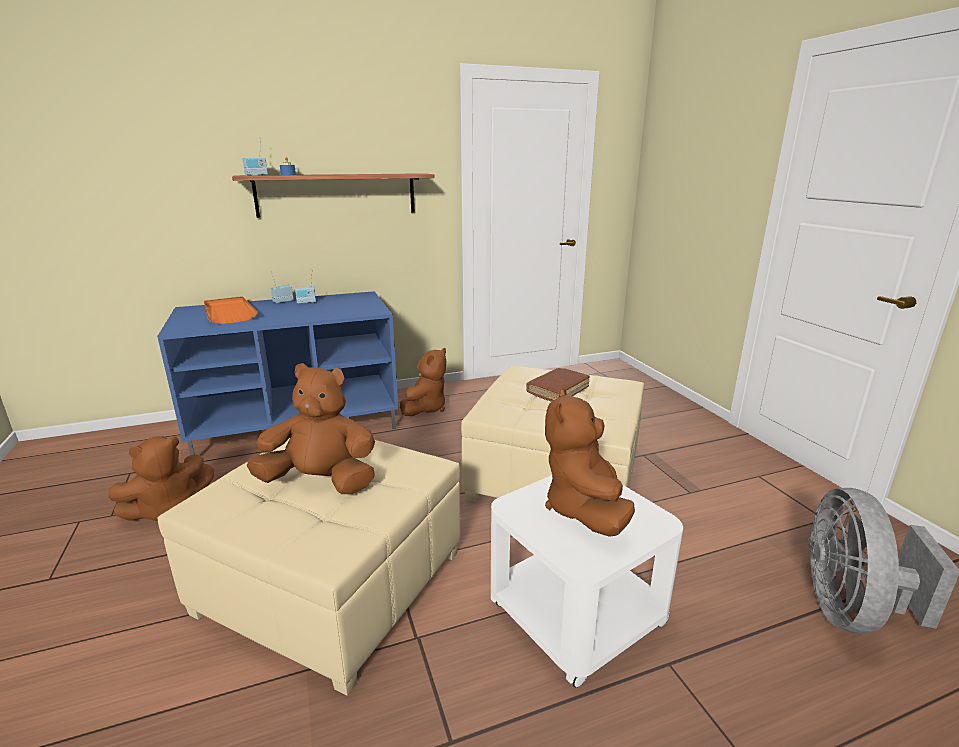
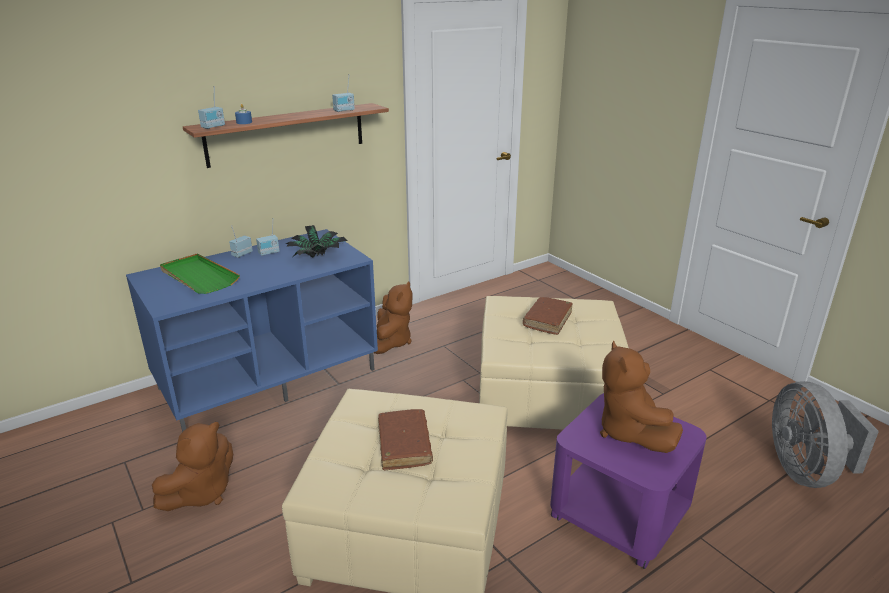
camera: 15 degrees left, 5 degrees up
(229, 313) = (198, 276): orange tray -> green tray
(321, 482) = (404, 445): brown plush toy -> brown book
(345, 308) = (318, 257): none -> potted plant
(390, 174) = (344, 110): none -> radio
(575, 614) = (618, 514): white side table -> purple side table

